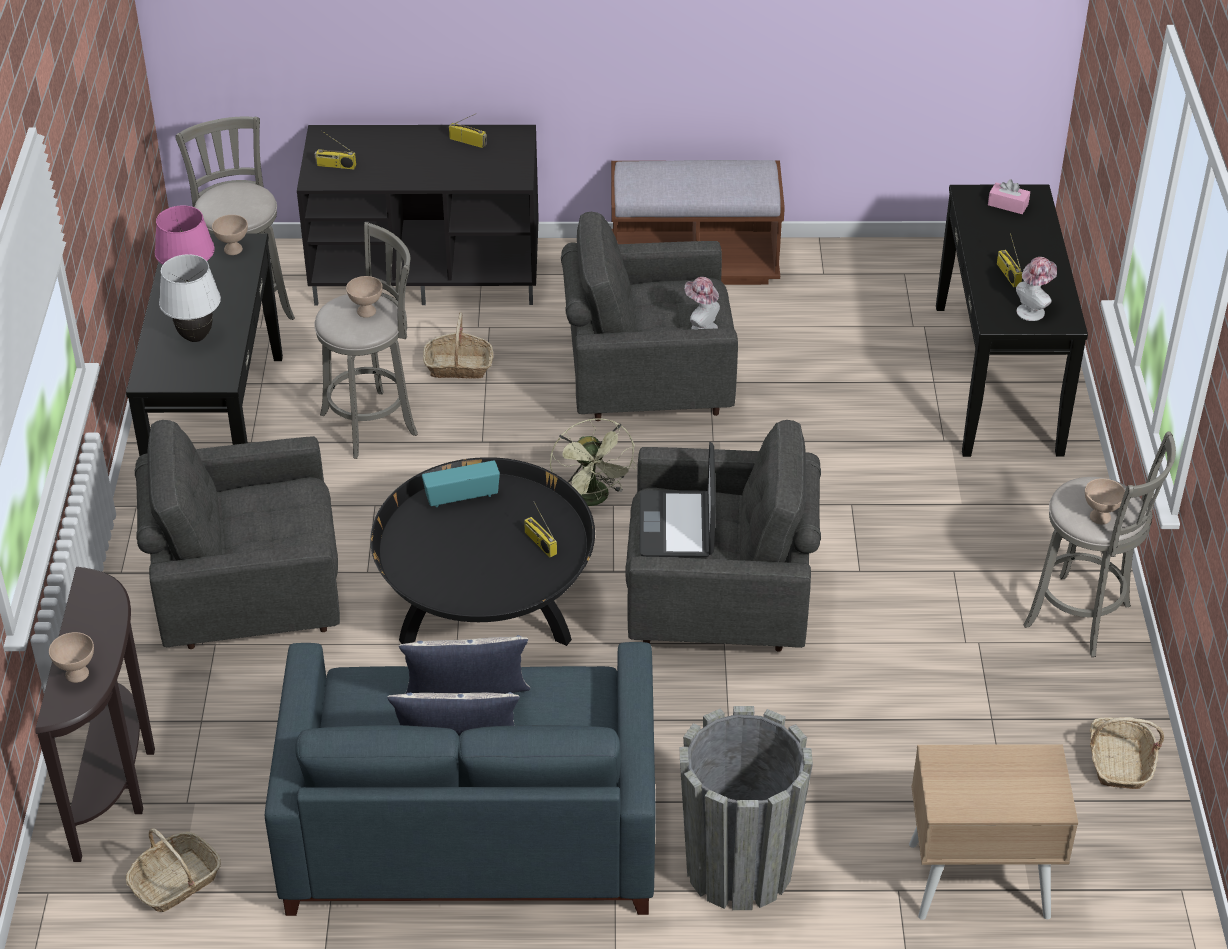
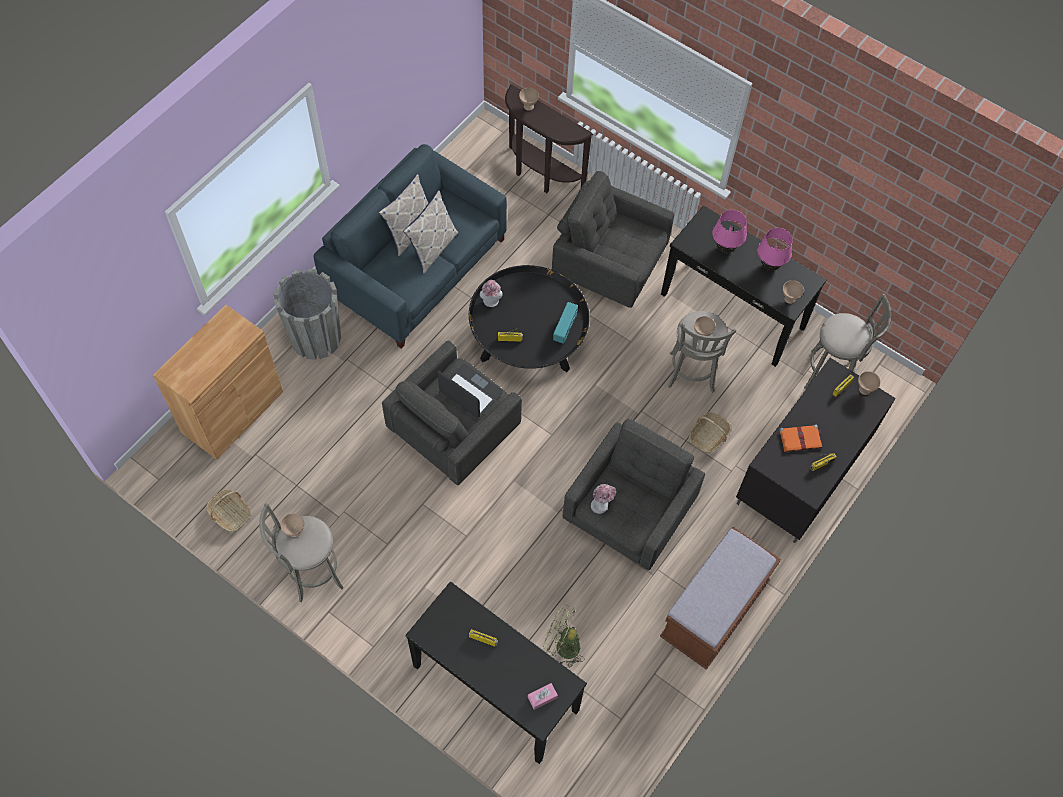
camera: 125 degrees right, 20 degrees up
(176, 882) = (474, 168): basket -> none
(195, 337) = (725, 249): white table lamp -> pink table lamp
(248, 596) = (609, 265): grey armchair -> grey armchair turned 90 degrees counterclockwise
(320, 149) = (865, 389): none -> beige bowl
(449, 167) = (801, 439): none -> orange book
(593, 499) = (562, 429): green fan -> green fan (562, 646)
(977, 880) = (232, 412): beige nightstand -> brown cabinet
(1033, 310) = (445, 624): hat -> hat (491, 302)

